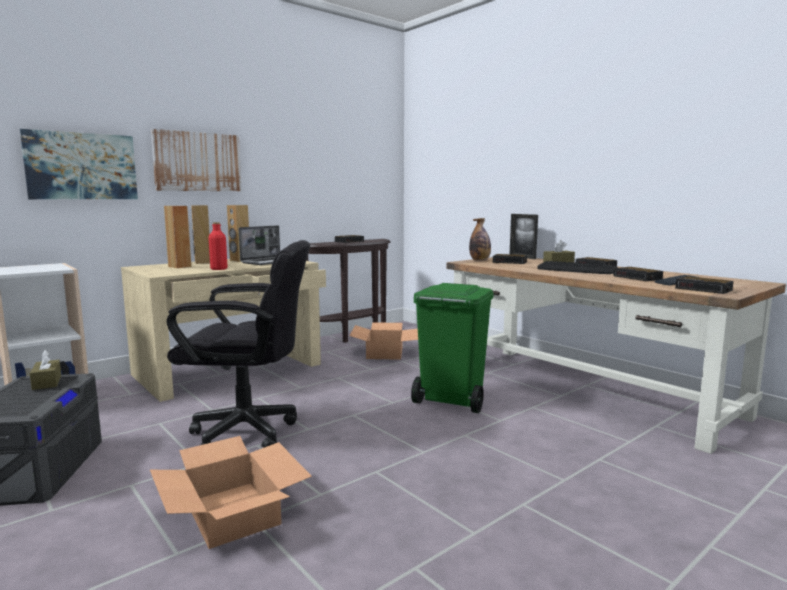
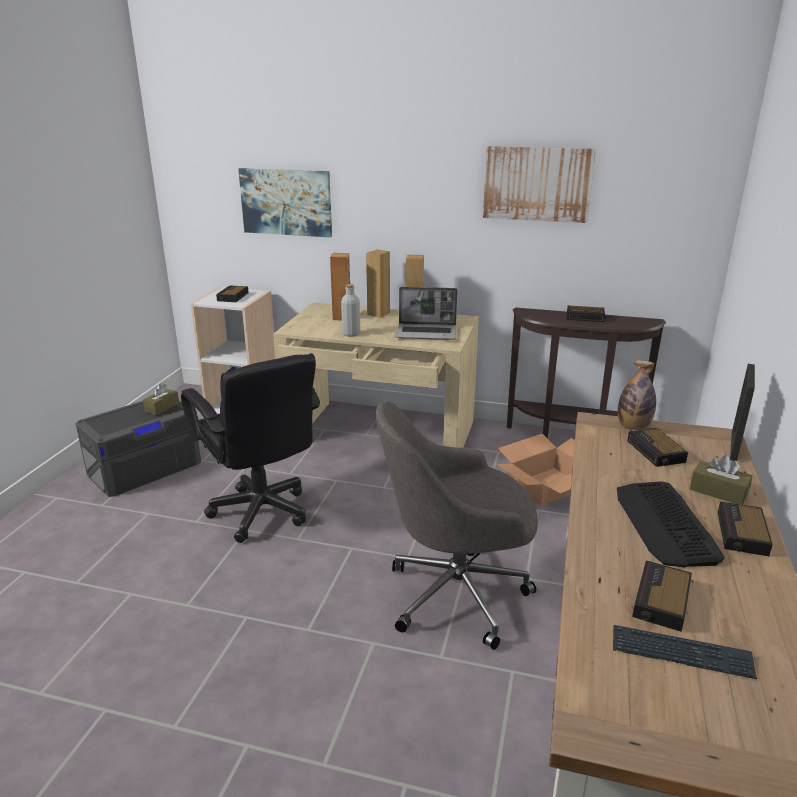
camera: 55 degrees right, 15 degrees up
(197, 162) = (396, 198): picture -> picture (537, 184)
(219, 269) = (351, 334): red bottle -> grey bottle
(232, 513) = (135, 577): cardboard box -> none
(451, 401) = (455, 596): green trash can -> grey office chair
(704, 289) = (617, 698): alarm clock -> alarm clock (232, 297)

